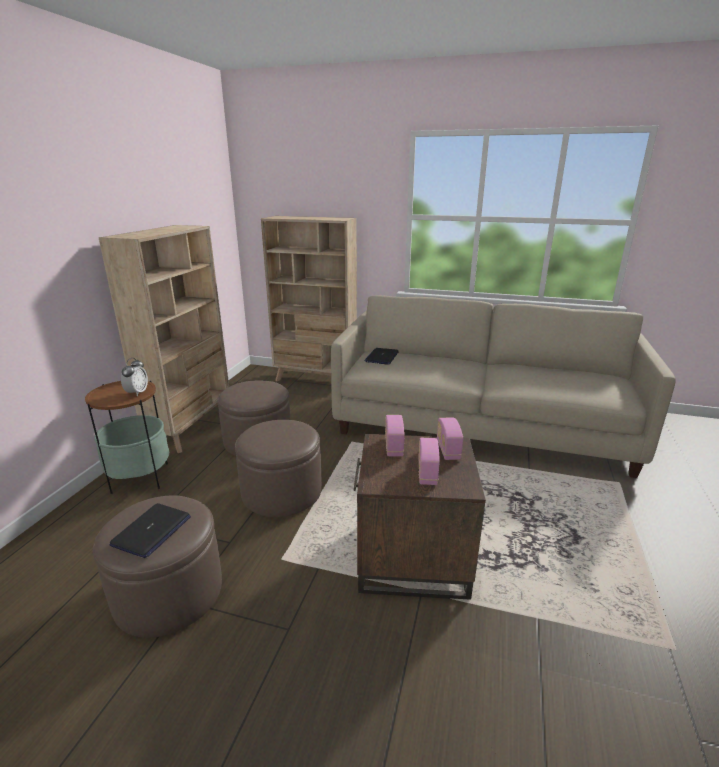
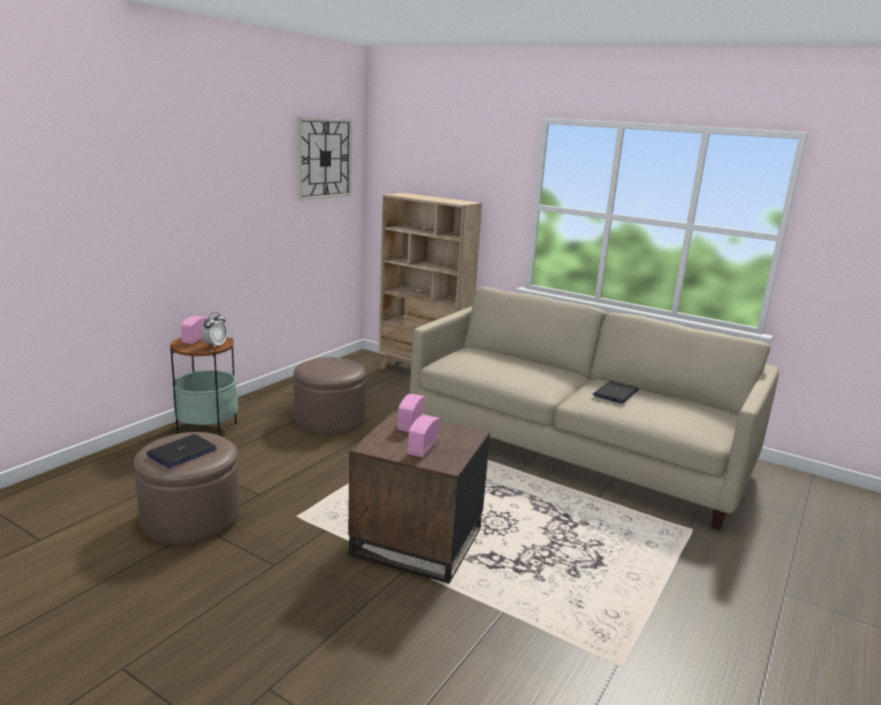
camera: 15 degrees right, 5 degrees down
(192, 426) = (274, 396): beige bookcase -> none
(197, 186) = (324, 158): none -> wall clock
(282, 491) = (327, 466): brown ottoman -> none
(382, 357) = (473, 353): laptop -> laptop (615, 393)
(448, 450) = (459, 436): radio -> radio (196, 340)

